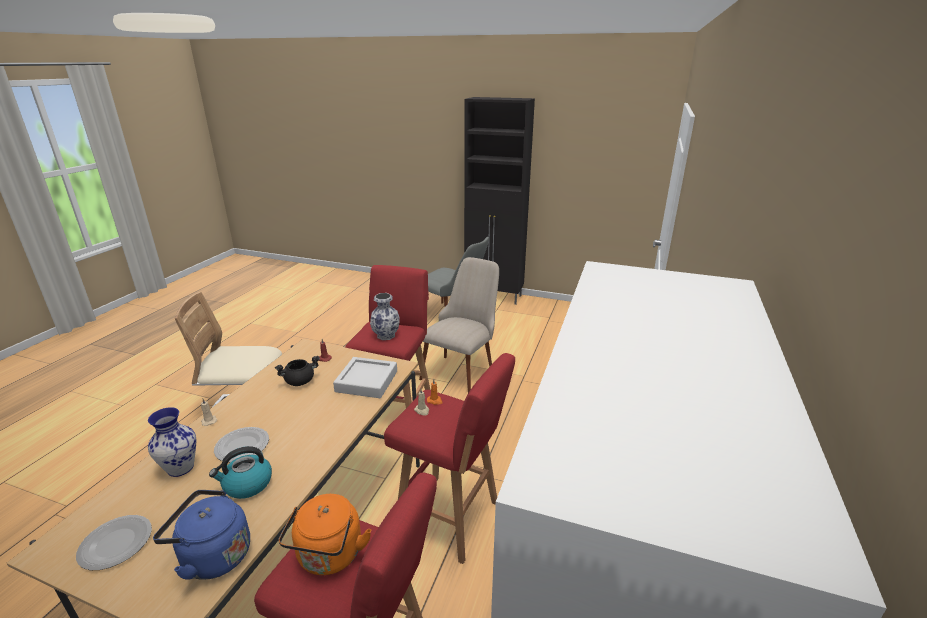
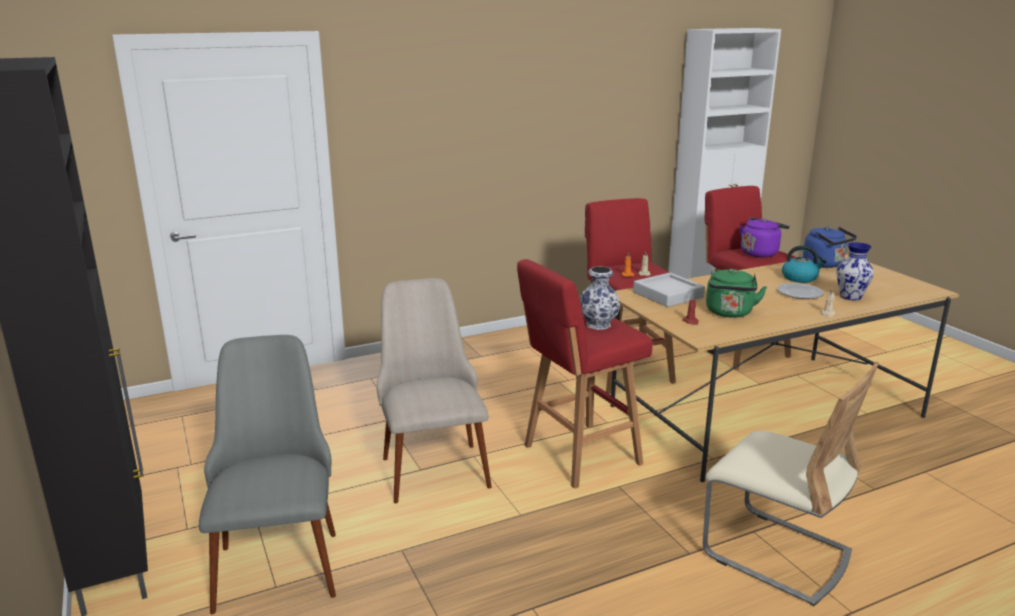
camera: 135 degrees left, 5 degrees down
(117, 543) = (887, 281): plate -> none
(300, 381) = (729, 313): black cooking pot -> green kettle
(329, 557) = (760, 253): orange kettle -> purple kettle
(462, 369) = (432, 461): beige chair -> beige chair turned 90 degrees clockwise

